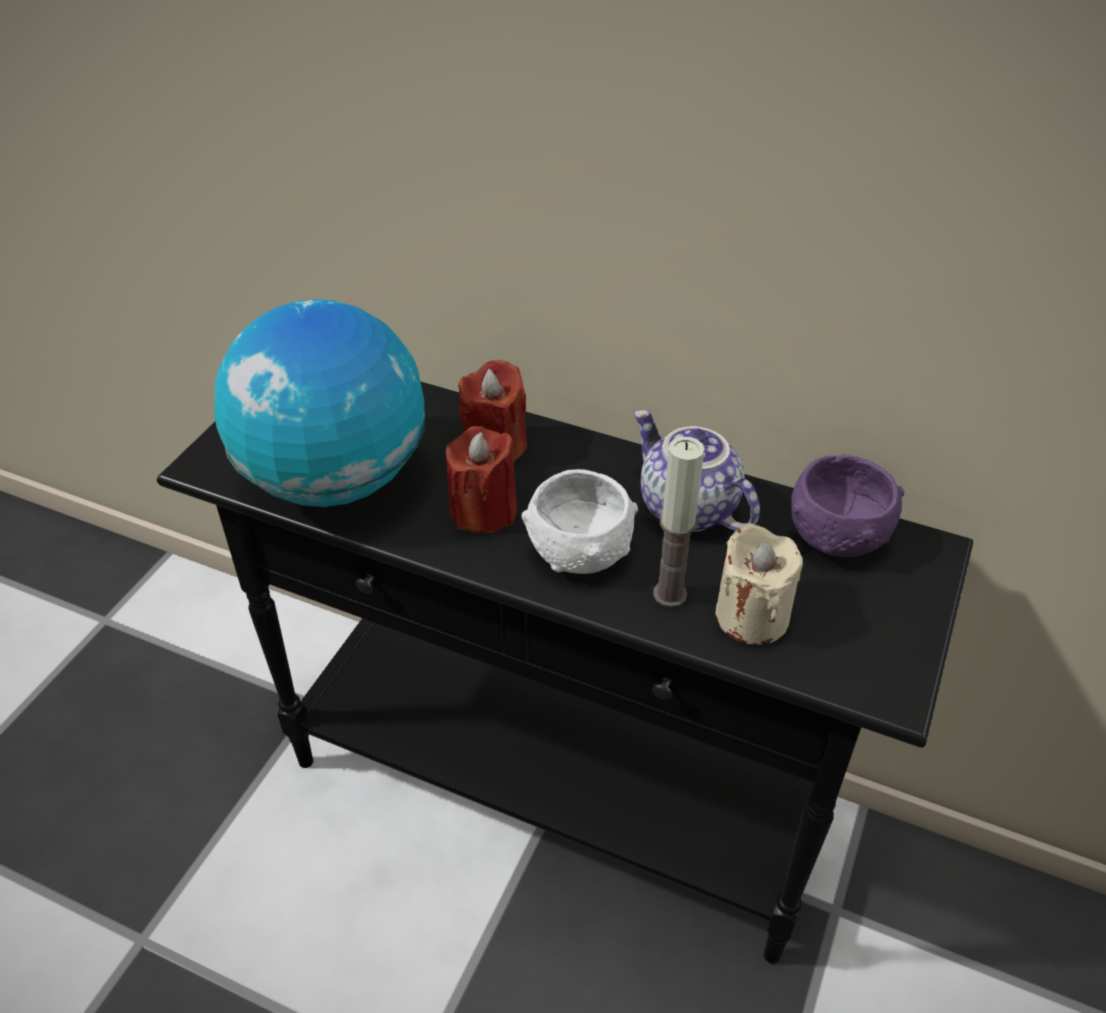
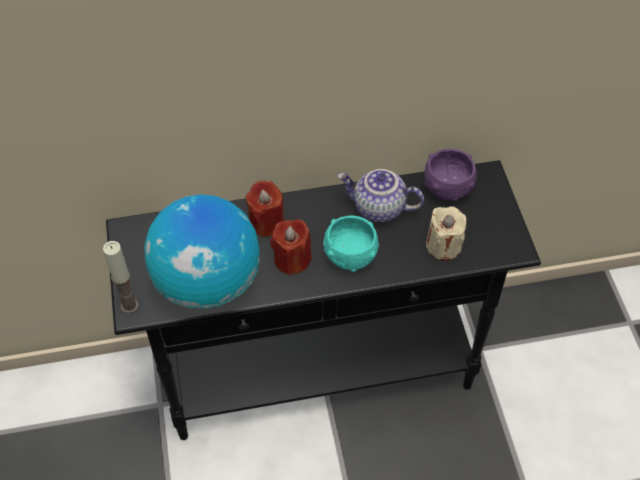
camera: 35 degrees left, 10 degrees up
(579, 550) = (350, 255): white bowl -> turquoise bowl
(669, 594) = (404, 254): candle -> candle (129, 305)

